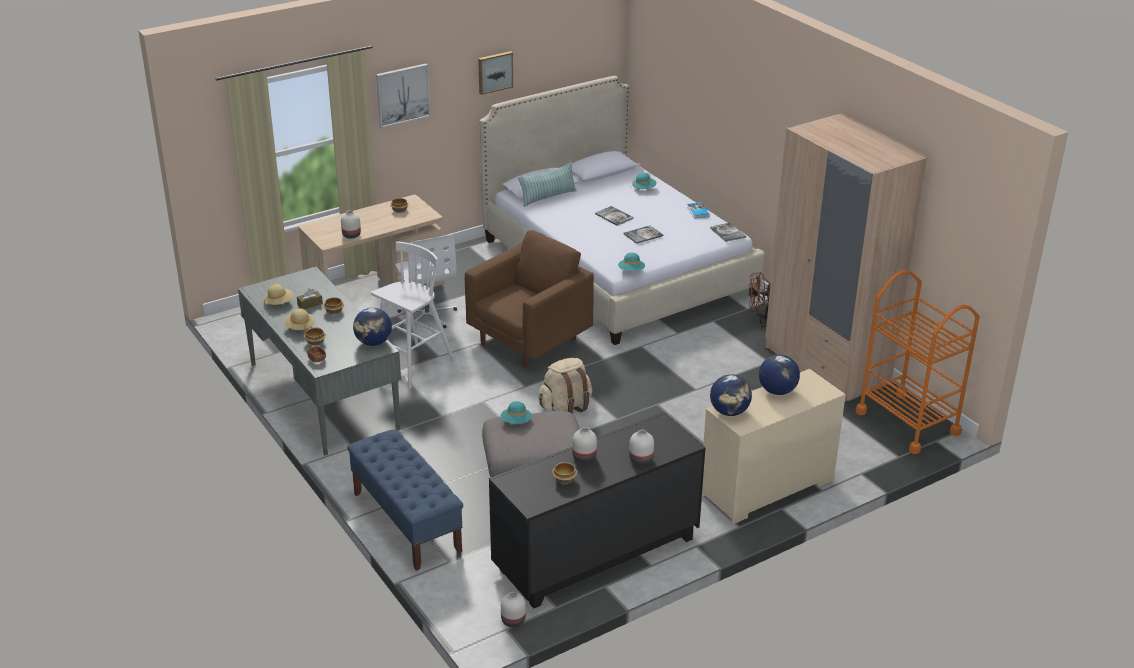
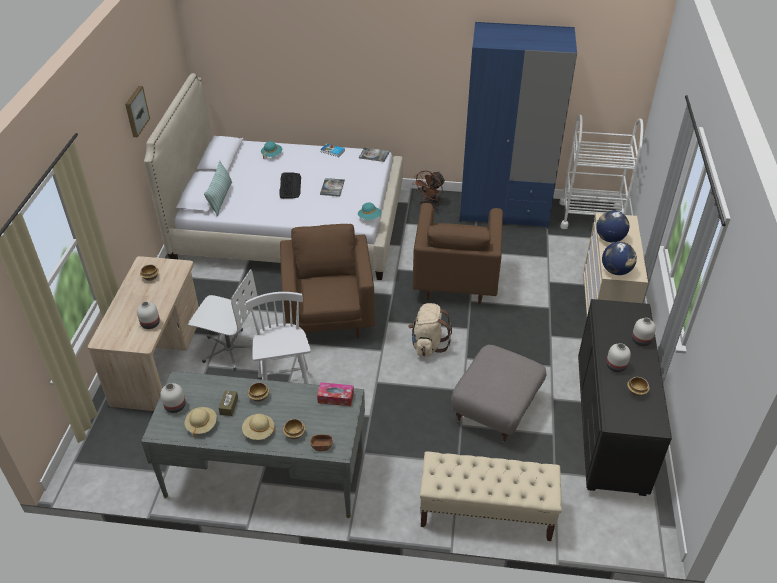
camera: 50 degrees left, 10 degrees up
(373, 343) = (335, 398): globe -> tissue box
(402, 95) = (96, 170): picture -> none
(406, 522) = (485, 513): blue bench -> beige bench
(513, 620) = (651, 515): white vase -> white vase (174, 406)
(516, 422) = (478, 378): turquoise hat -> none
(614, 216) = (290, 186): book -> keyboard
(672, 384) = (455, 281): none -> brown armchair
(826, 366) = (504, 210): beige wardrobe -> blue wardrobe
(907, 422) = (590, 217): orange cart -> white cart

